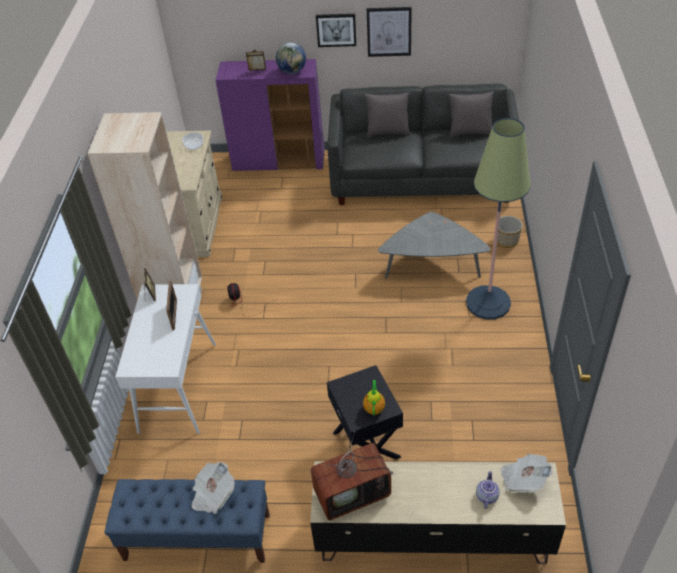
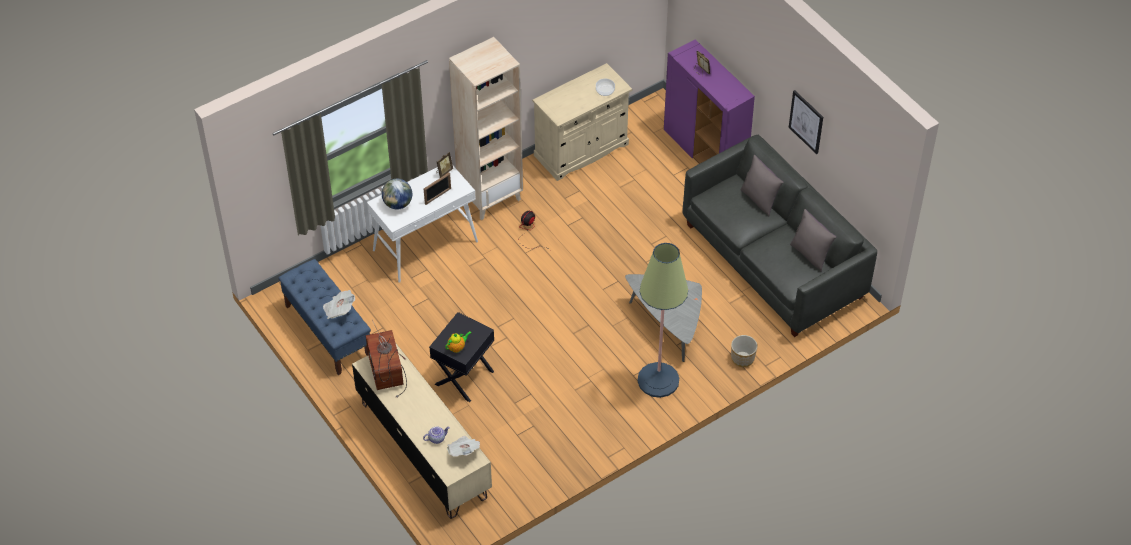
camera: 50 degrees right, 5 degrees up
(292, 71) = (722, 92): globe -> globe (398, 204)
(336, 29) = (773, 87): picture -> none
(353, 492) = (388, 372): television -> television turned 45 degrees clockwise

